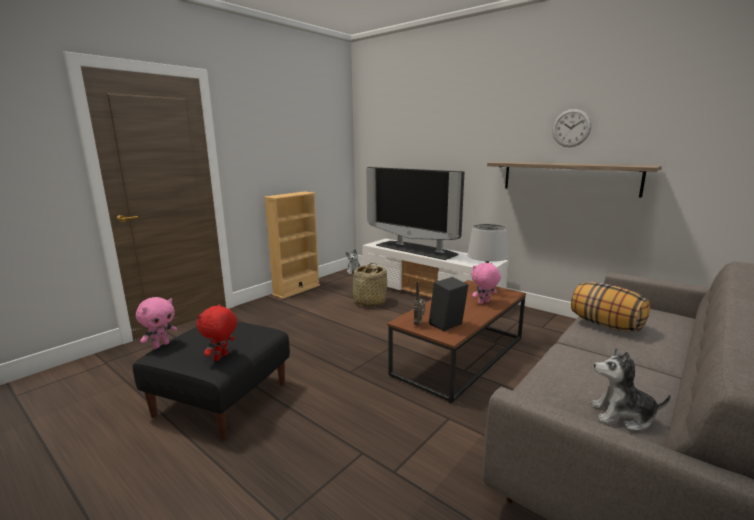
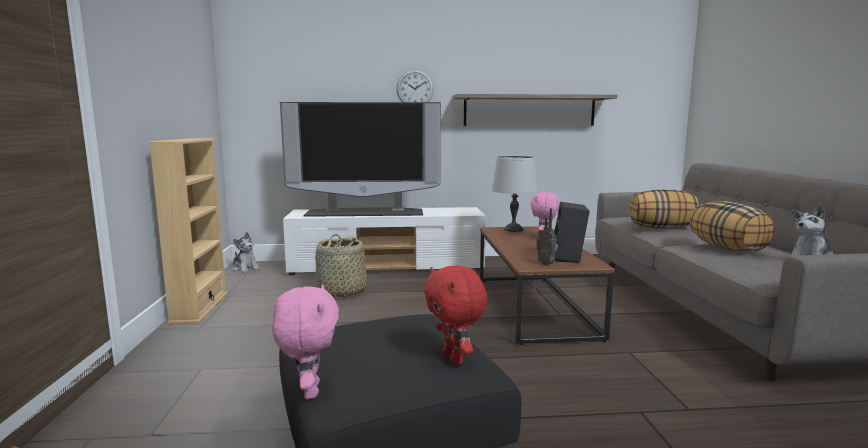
camera: 45 degrees left, 5 degrees down
(571, 128) = (528, 60): wall clock -> wall clock (415, 89)
(593, 366) = (728, 248): none -> pillow

